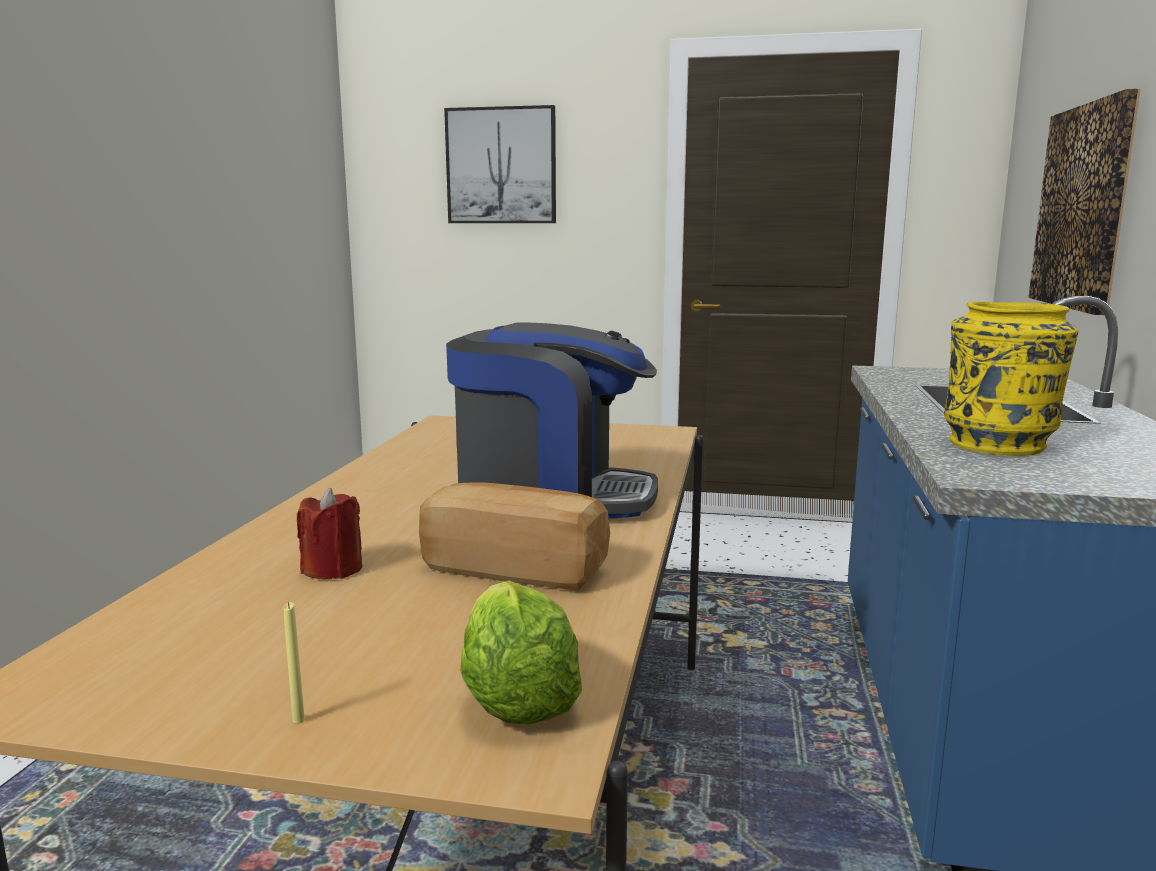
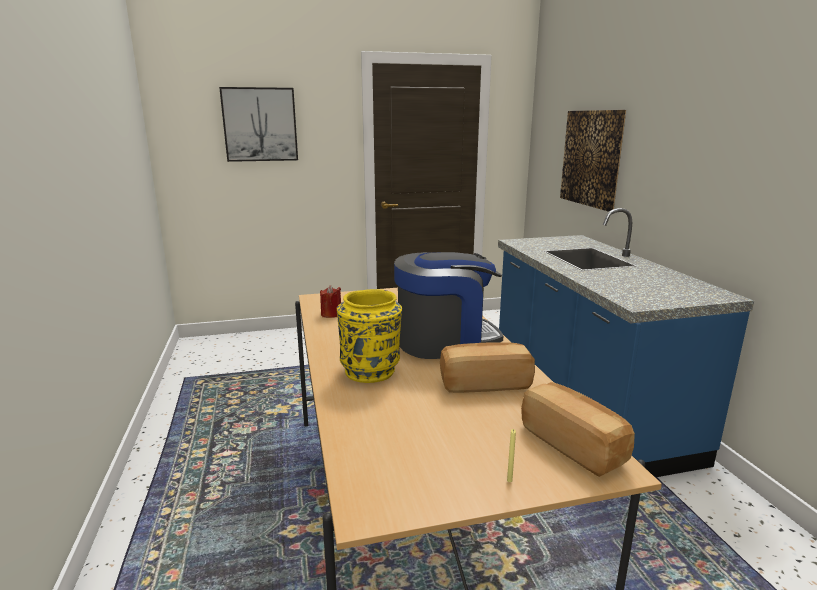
camera: 25 degrees left, 5 degrees up
(333, 569) = (404, 403): red candle -> red candle (331, 314)
(516, 697) = (573, 444): lettuce -> bread
(999, 444) = (621, 284): yellow vase -> yellow vase (371, 371)

